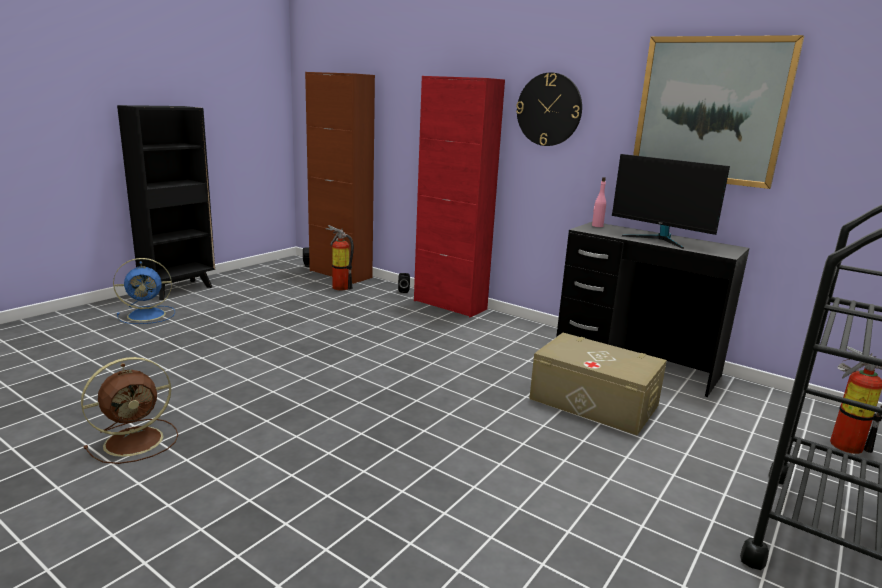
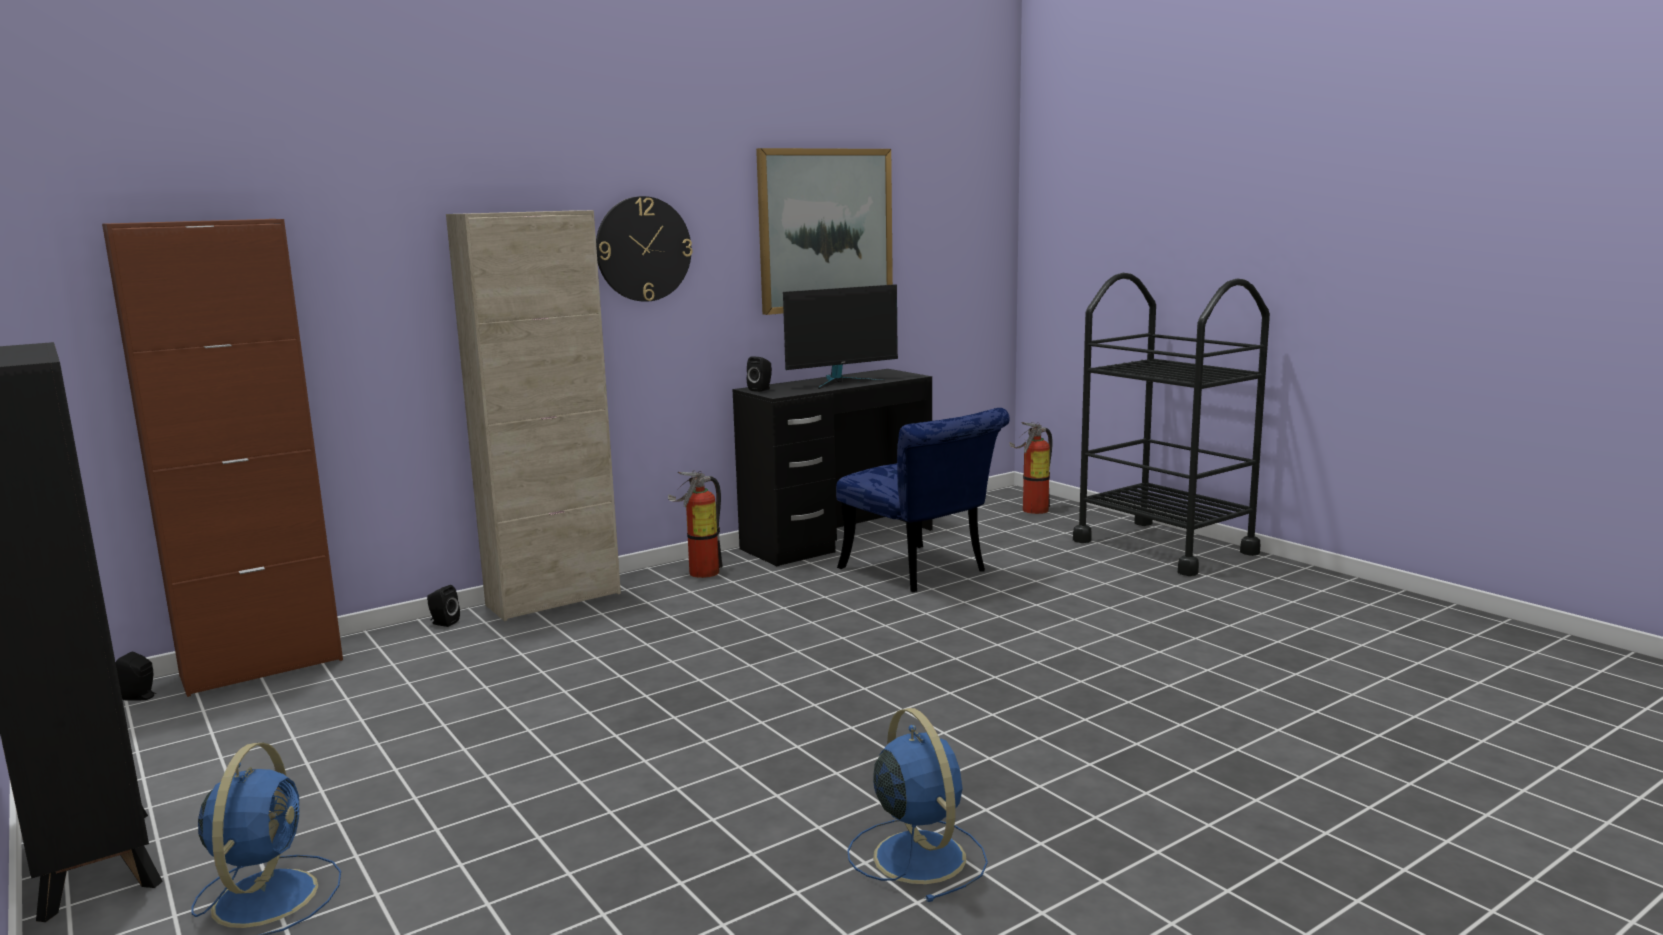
camera: 70 degrees left, 5 degrees down
(136, 440) = (917, 855): brown fan -> blue fan
(340, 287) = (346, 672): fire extinguisher -> fire extinguisher (699, 573)
(449, 305) = (554, 599): red cabinet -> beige cabinet
(593, 402) = (922, 573): beige storage box -> blue chair
(597, 226) = (761, 389): pink bottle -> black speaker

